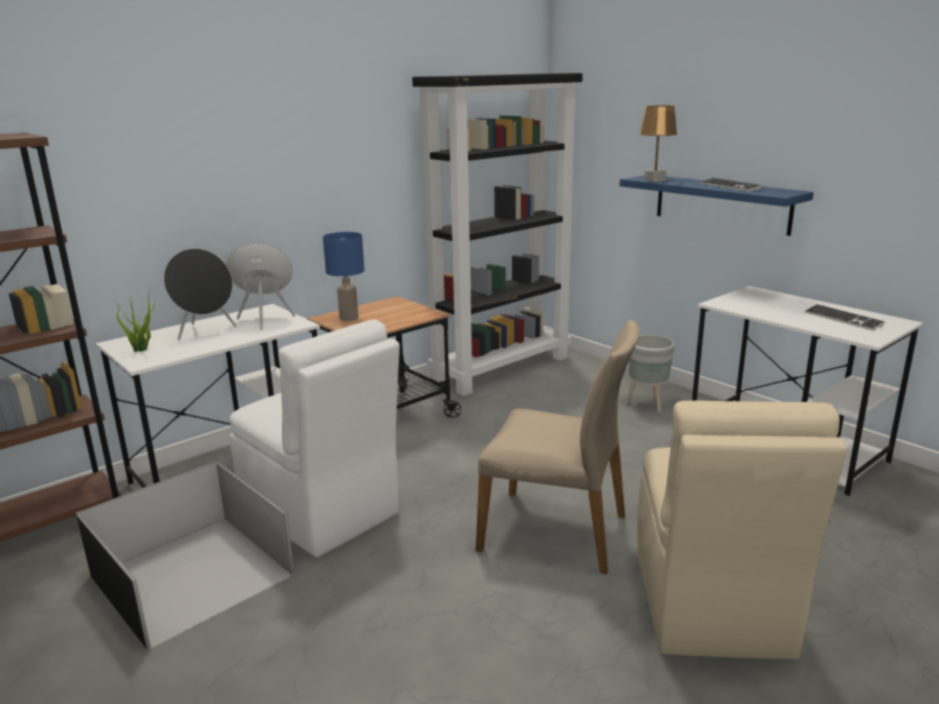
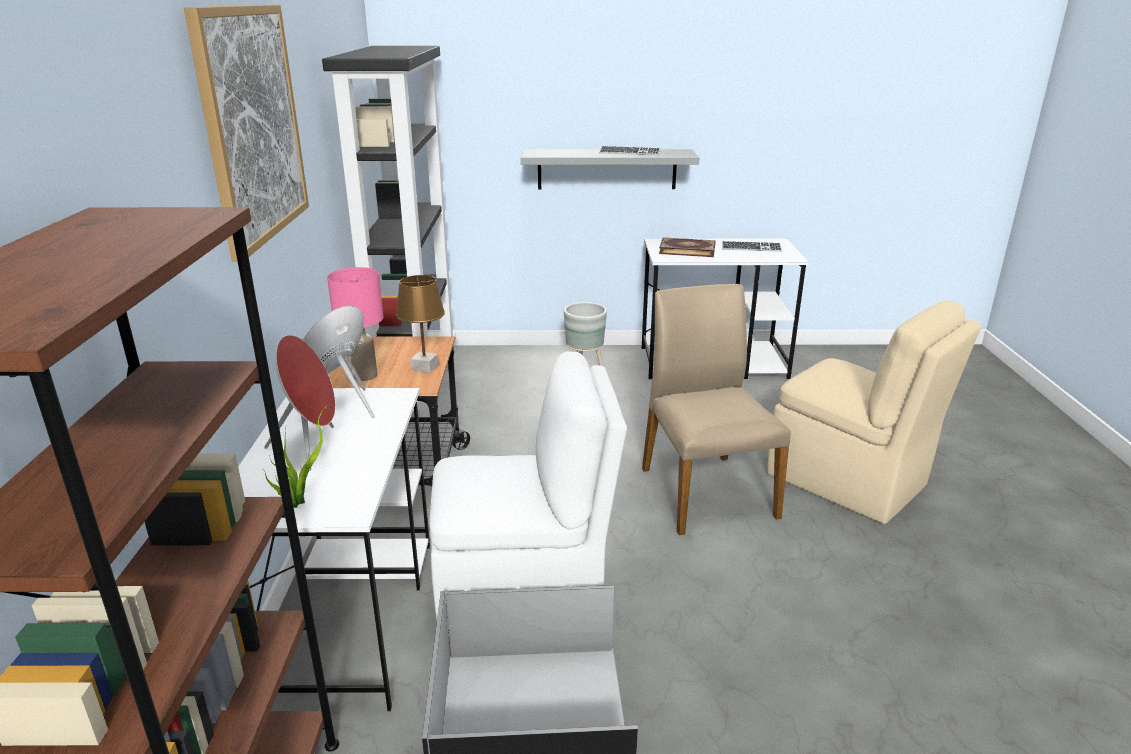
camera: 50 degrees left, 5 degrees up
(205, 331) = (312, 448): black speaker -> red speaker
(272, 114) = (252, 125): none -> picture
(348, 318) = (365, 376): blue table lamp -> pink table lamp
(555, 531) = (705, 491): beige chair -> beige chair turned 75 degrees counterclockwise
(654, 180) = (554, 154): brown table lamp -> brown table lamp (424, 367)
(721, 203) = (607, 169): blue shelf -> grey shelf
(764, 303) = (687, 249): none -> book

